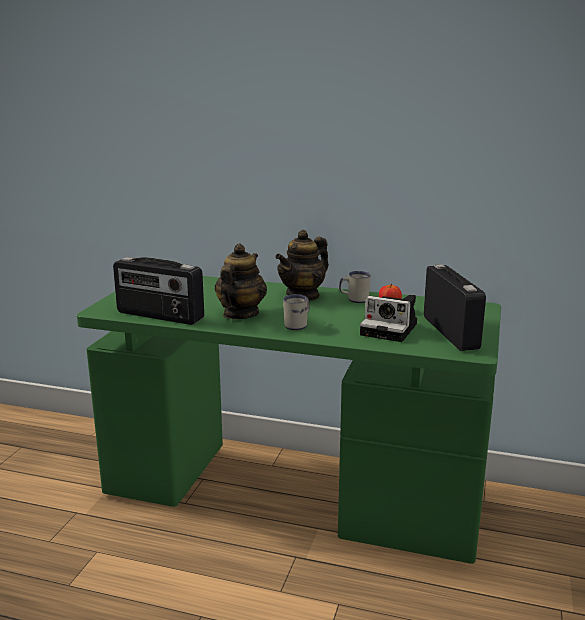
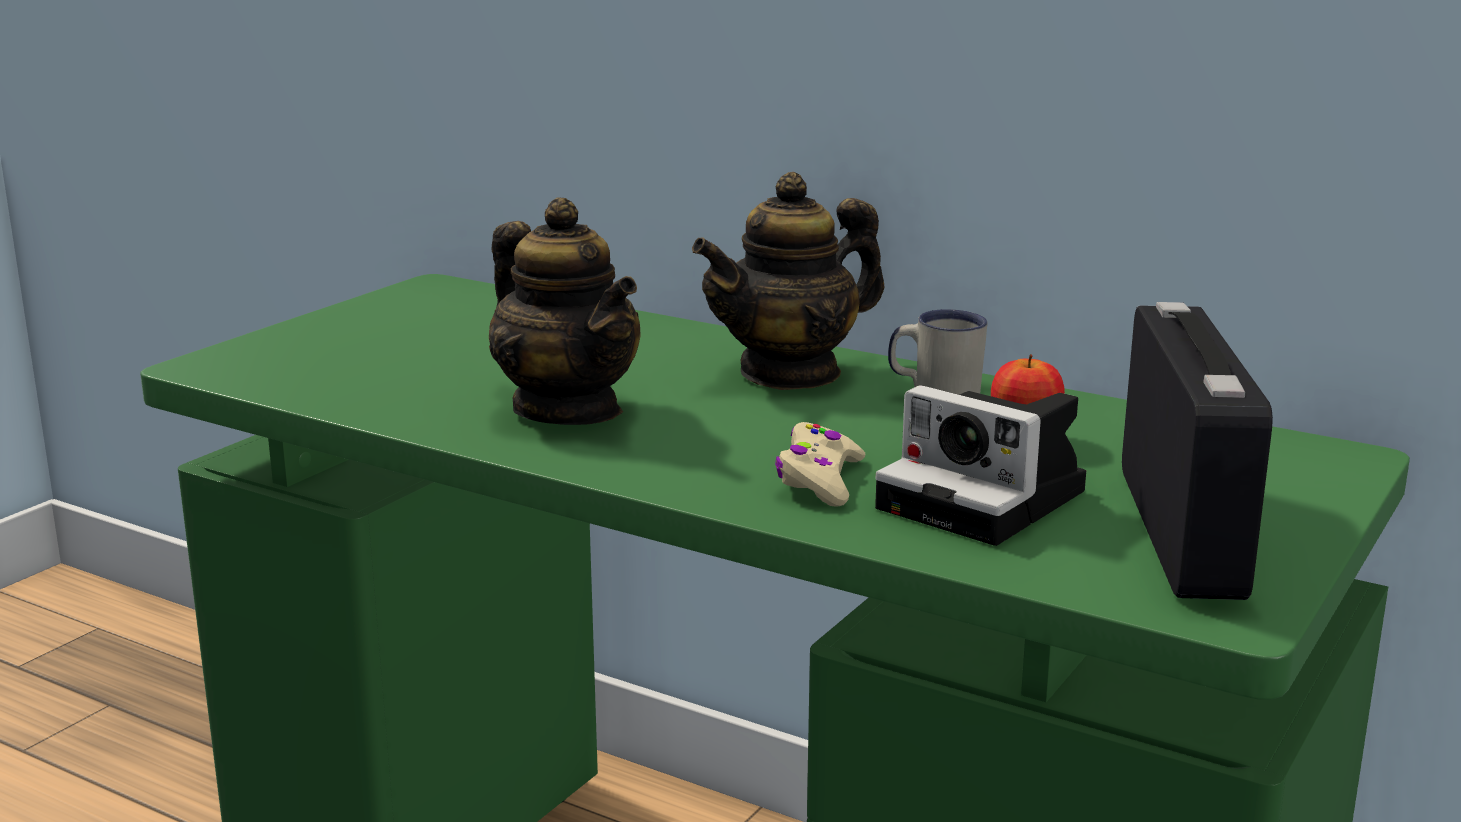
camera: 15 degrees right, 0 degrees up
(159, 316) = (345, 394): radio -> none
(240, 314) = (568, 410): teapot -> teapot turned 105 degrees clockwise
(298, 325) = (710, 458): white mug -> none
(337, 328) = (819, 480): none -> beige game controller

